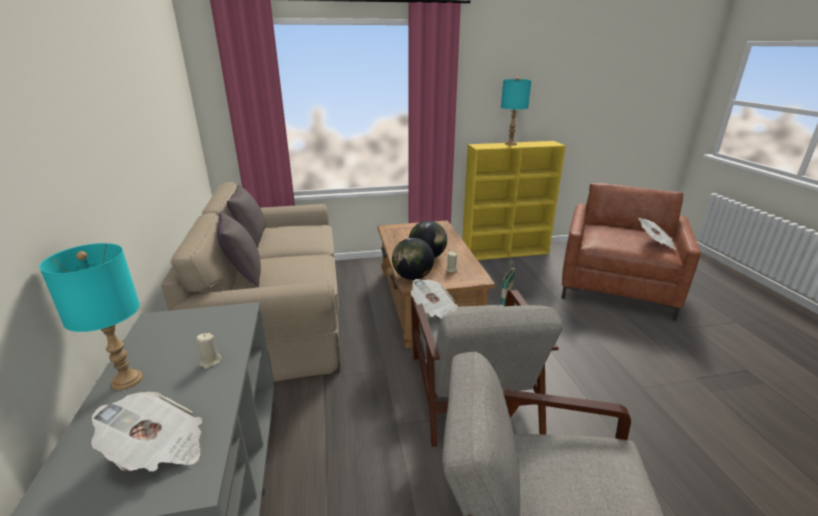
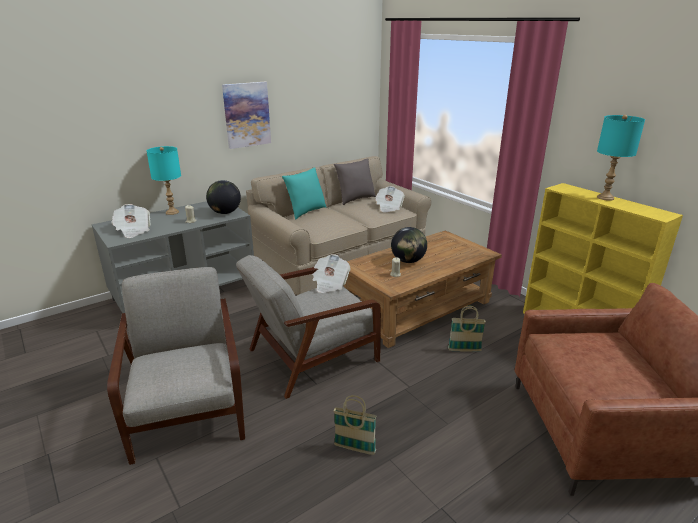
camera: 65 degrees right, 0 degrees up
(120, 154) = (246, 115): none -> picture
(244, 275) = (306, 212): grey pillow -> turquoise pillow
(412, 277) = (366, 262): globe -> globe (225, 212)
(629, 405) = (354, 448): none -> basket
(655, 243) = (610, 383): newspaper -> newspaper (389, 207)

